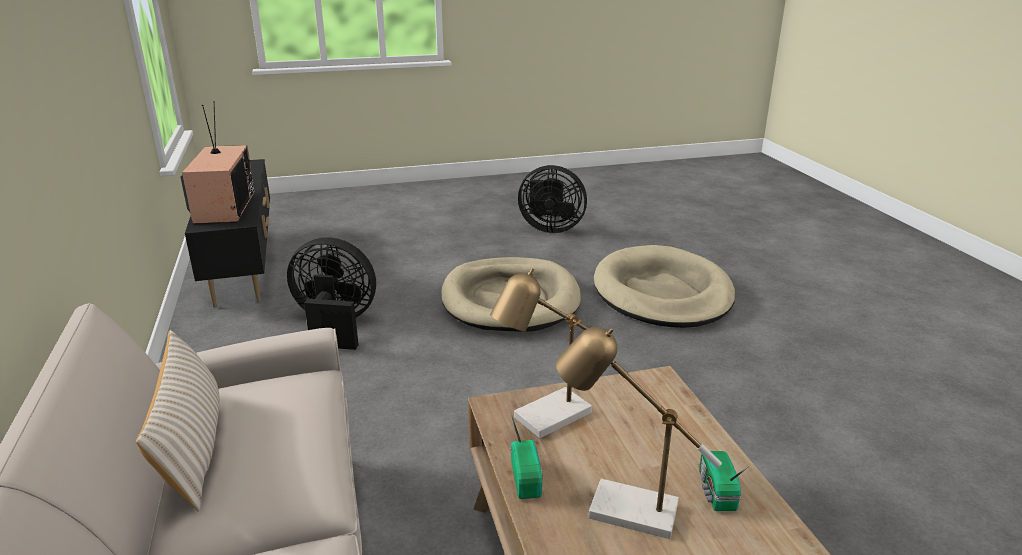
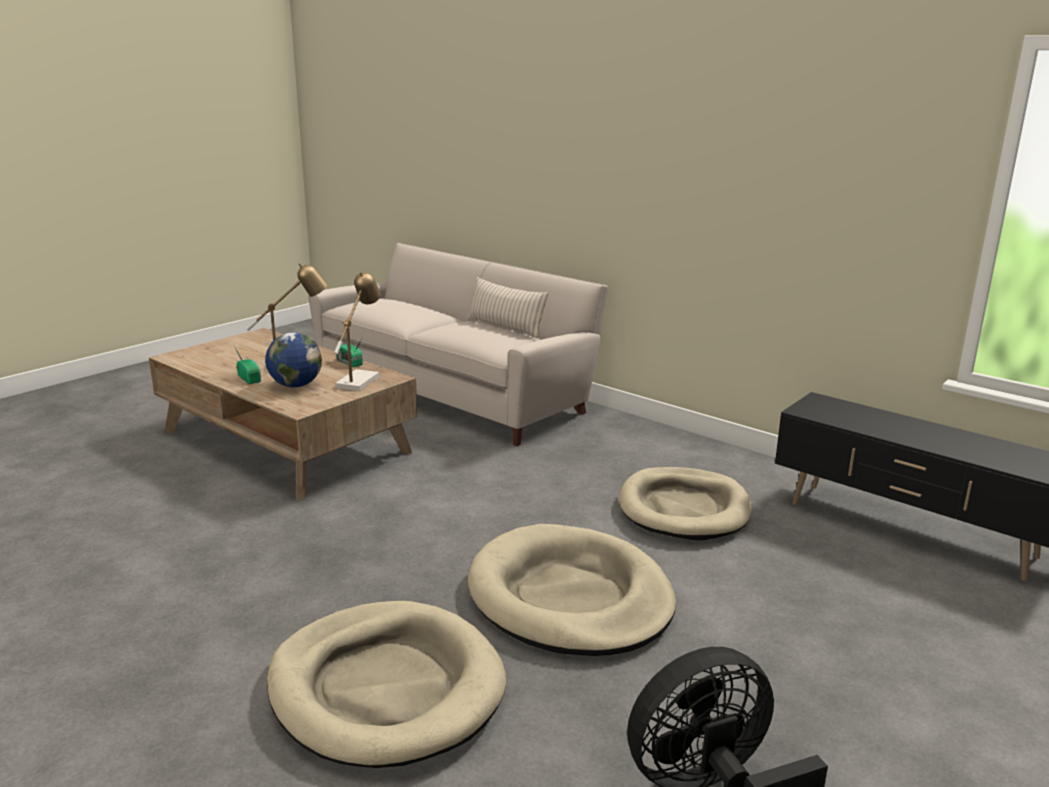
camera: 145 degrees right, 5 degrees down
(223, 207) = (866, 418): television -> none
(335, 325) = (683, 508): black fan -> beige dog bed
(646, 440) = (295, 385): none -> globe

